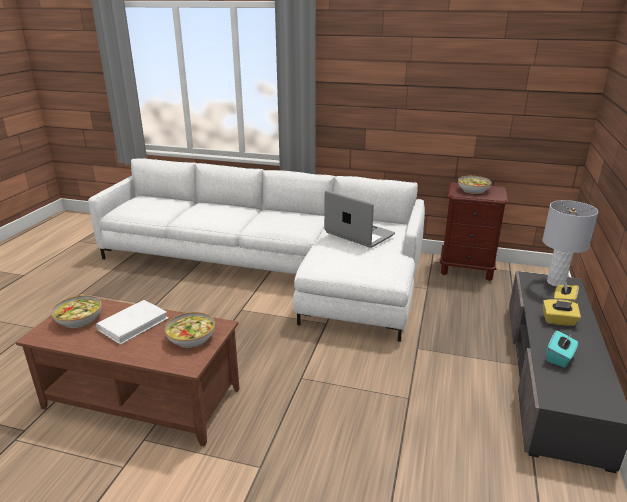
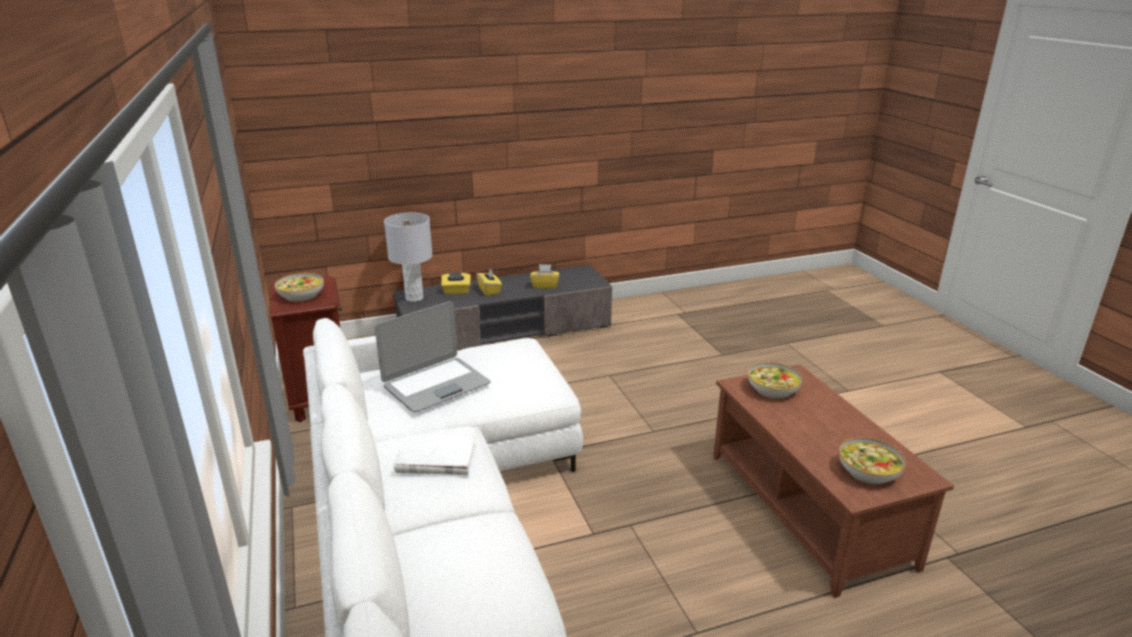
camera: 125 degrees left, 0 degrees up
(133, 324) = (813, 431): white book -> white book (436, 459)
(359, 234) = (436, 385): laptop -> laptop turned 135 degrees counterclockwise
(559, 358) = (545, 285): turquoise tissue box -> yellow tissue box

